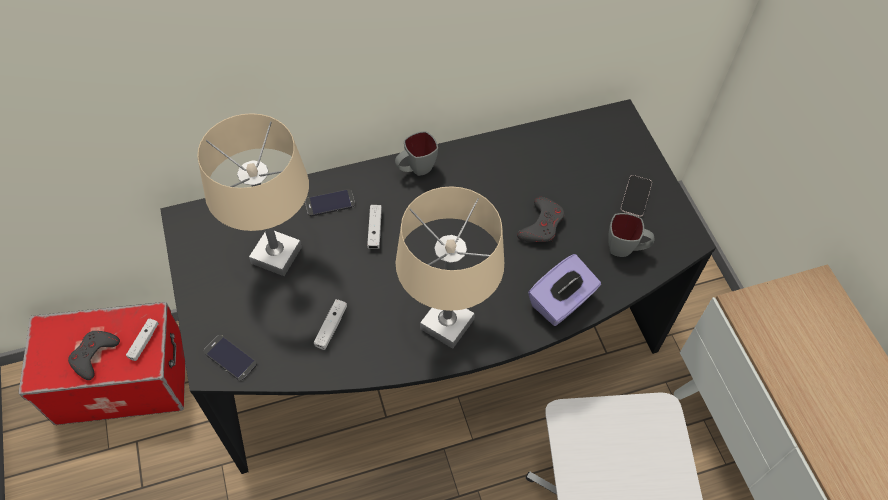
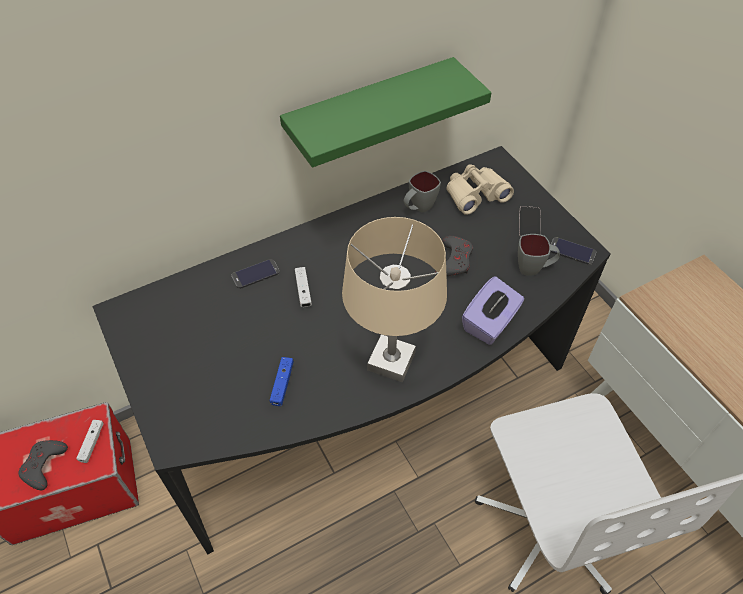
camera: 10 degrees left, 5 degrees down
(230, 357) = (189, 431): phone -> phone (572, 251)
(276, 255) = (215, 328): beige table lamp -> none
(331, 327) = (282, 384): white game controller -> blue game controller
(415, 170) = (328, 233): grey mug -> grey mug (418, 208)
(477, 54) = (370, 115): none -> green shelf
(585, 153) = (475, 194): none -> beige binoculars

